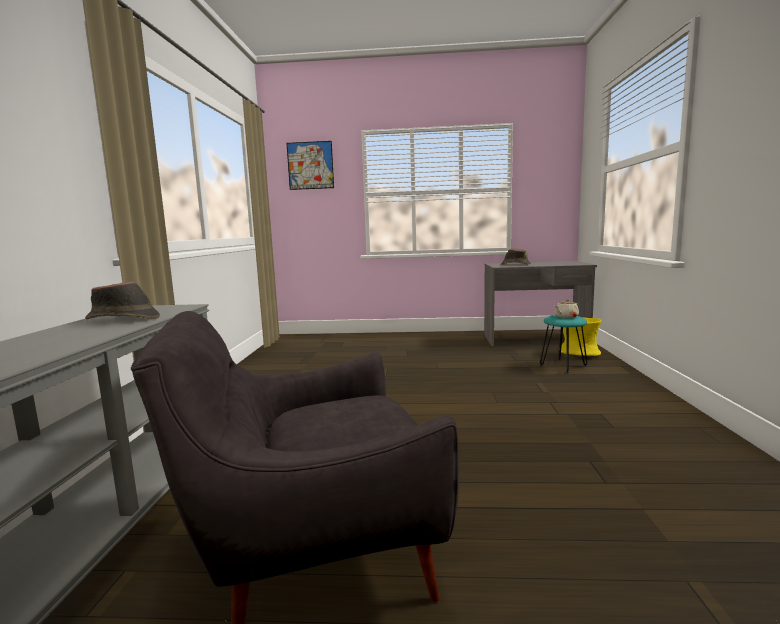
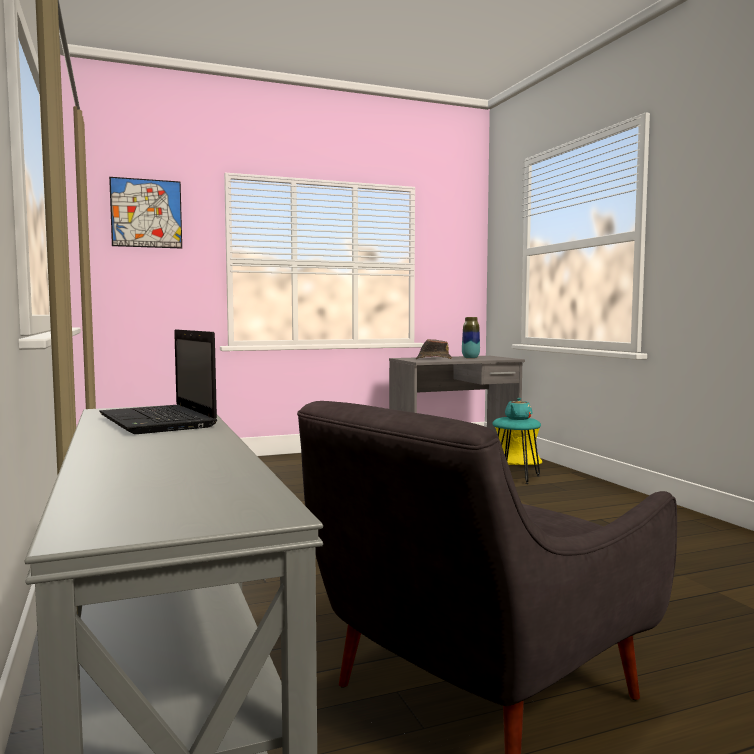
camera: 25 degrees left, 5 degrees down
(124, 319) = (159, 422): brown hat -> laptop
(550, 263) = (470, 358): none -> vase
(565, 317) = (518, 419): beige teapot -> turquoise teapot

